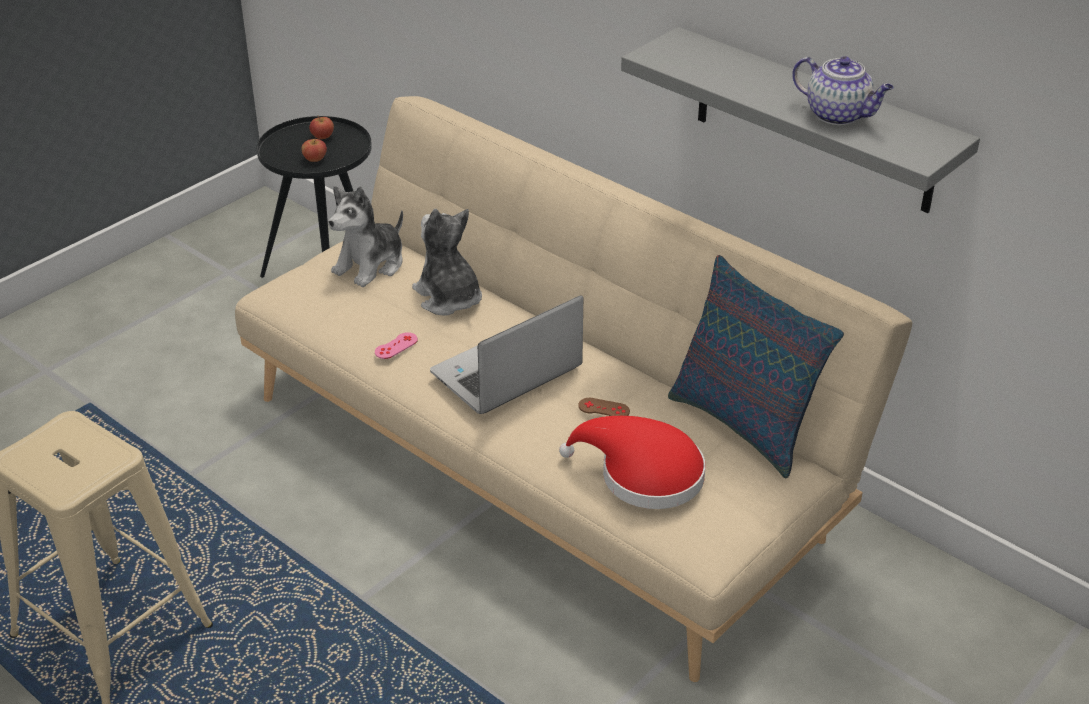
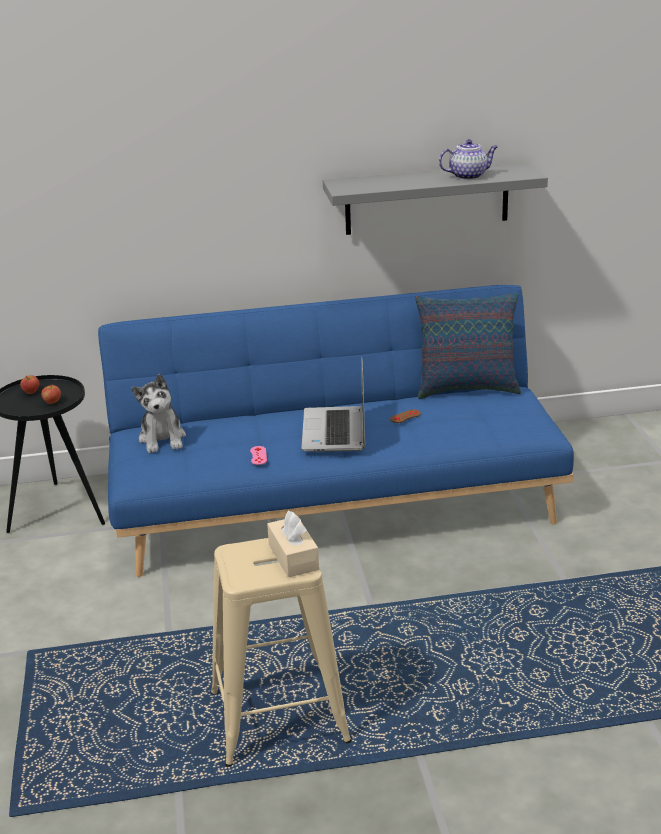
camera: 50 degrees left, 10 degrees down
(84, 472) = (293, 557): none -> beige tissue box
(448, 298) = (238, 425): plush toy -> none
(544, 457) = (333, 499): beige sofa -> blue sofa
(643, 475) = (472, 425): red hat -> none

